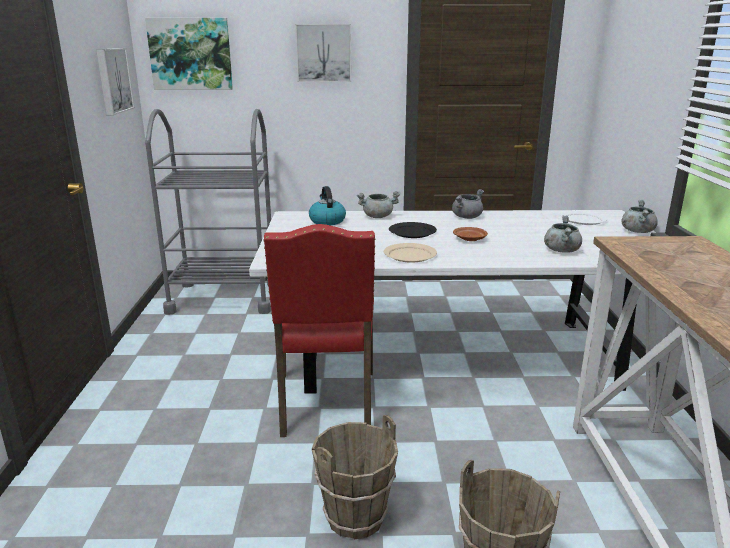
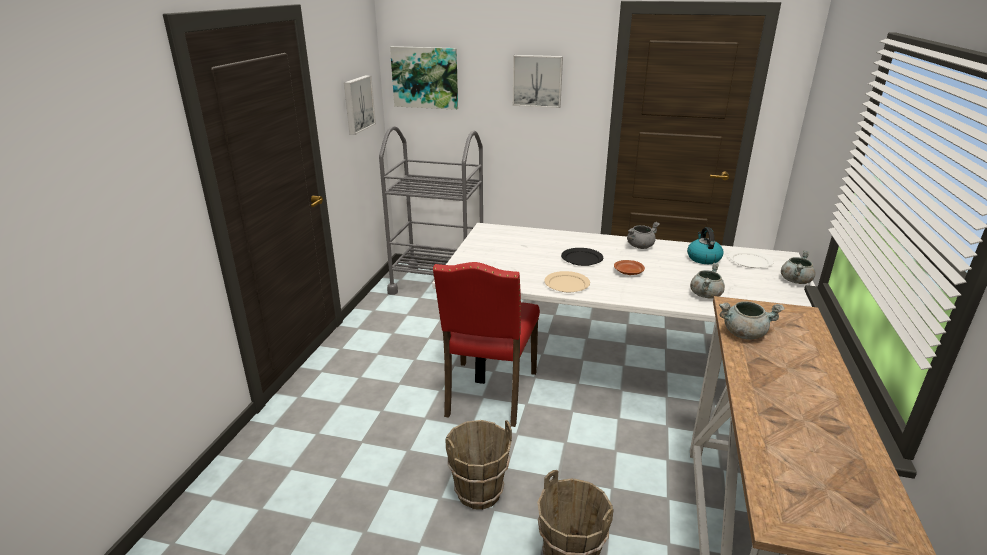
camera: 15 degrees right, 5 degrees up
(327, 221) = (515, 238): kettle -> kettle (703, 258)
(378, 216) = (561, 237): grey cooking pot -> grey cooking pot (744, 333)

